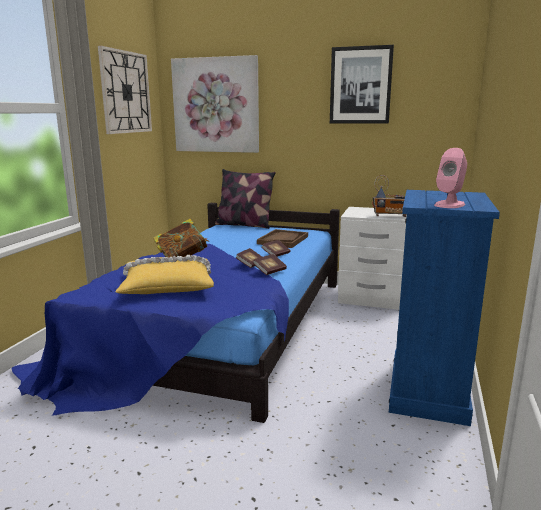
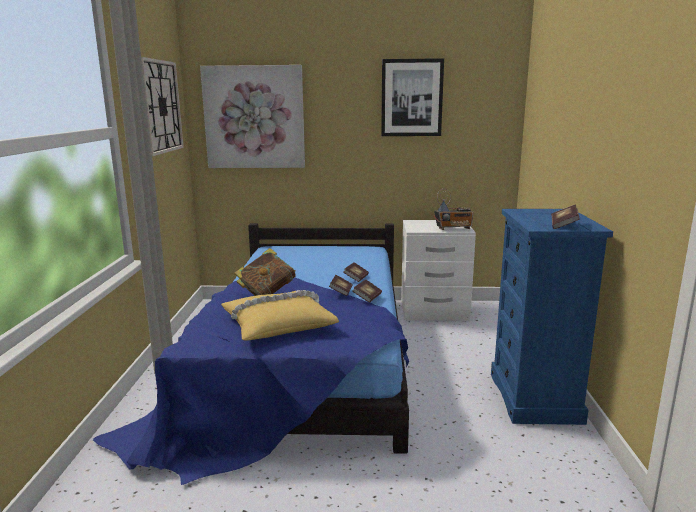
camera: 15 degrees left, 0 degrees up
(244, 225) = (293, 246): pillow -> none
(283, 240) = (349, 260): brown tray -> none
(449, 204) = (563, 225): pink speaker -> book

